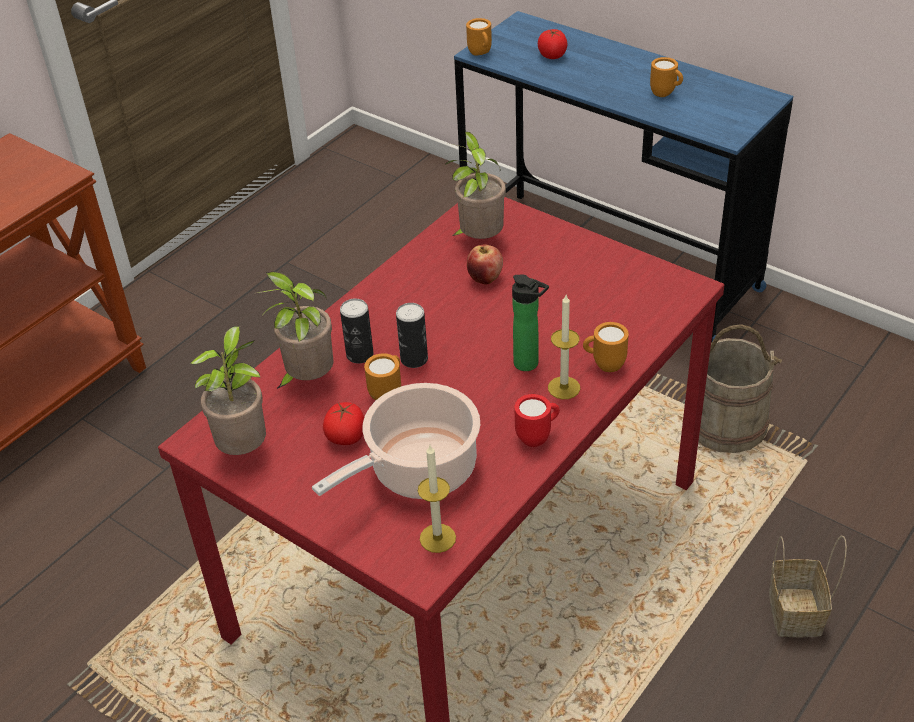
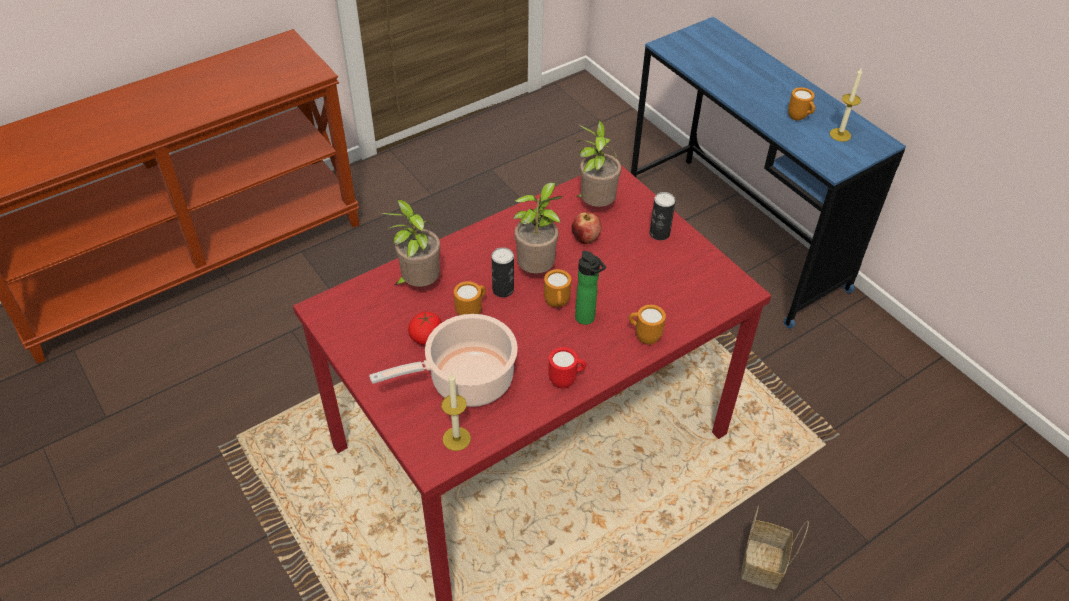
camera: 15 degrees right, 5 degrees up
(245, 449) = (352, 326): potted plant -> potted plant (537, 270)
(360, 354) = (465, 275): can -> can (659, 233)
(481, 54) = (667, 47): orange mug -> orange mug (557, 305)
(552, 55) = (723, 62): tomato -> none
(564, 388) = (604, 346): candle -> candle (840, 135)
(726, 424) = (773, 394): beige bucket -> none

